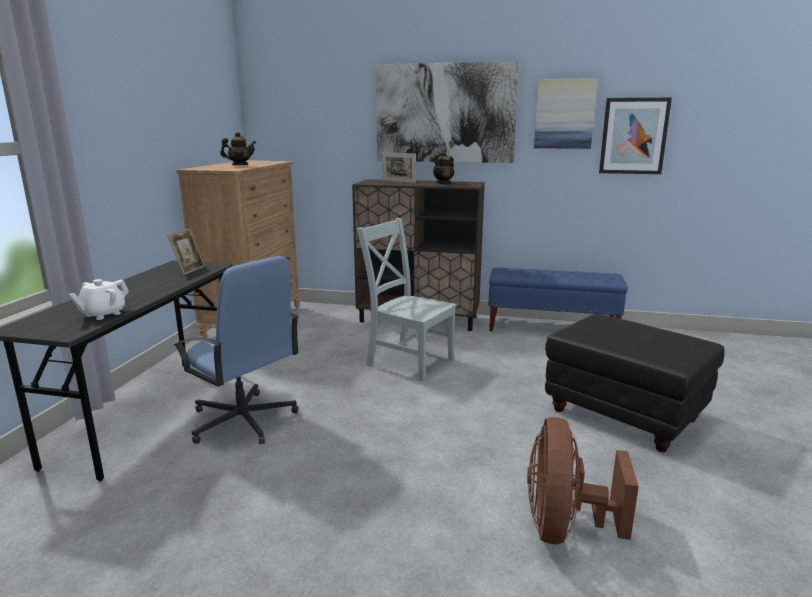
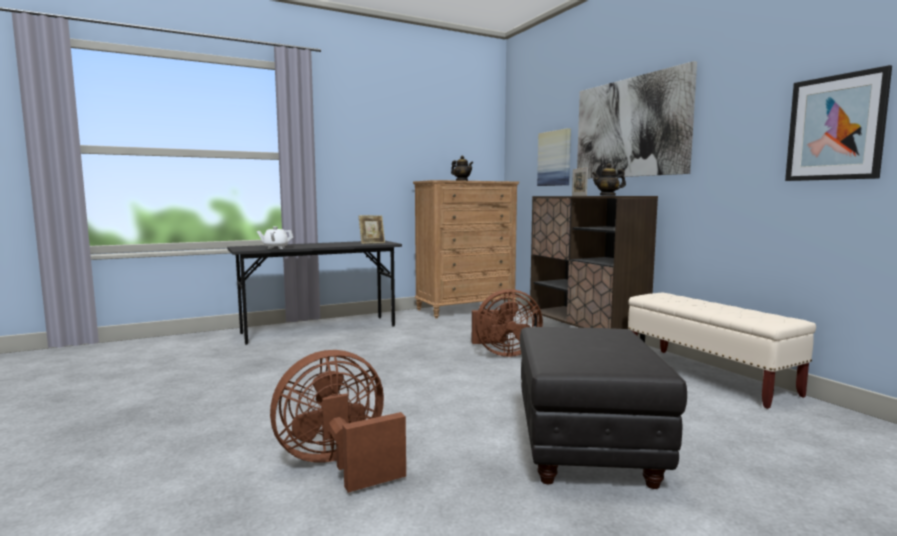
camera: 50 degrees right, 10 degrees down
(243, 421) = (341, 346): blue office chair -> none
(407, 361) = (504, 353): grey chair -> brown fan
(552, 328) = (707, 376): blue bench -> beige bench
(564, 114) = (744, 111): picture -> picture (554, 158)

